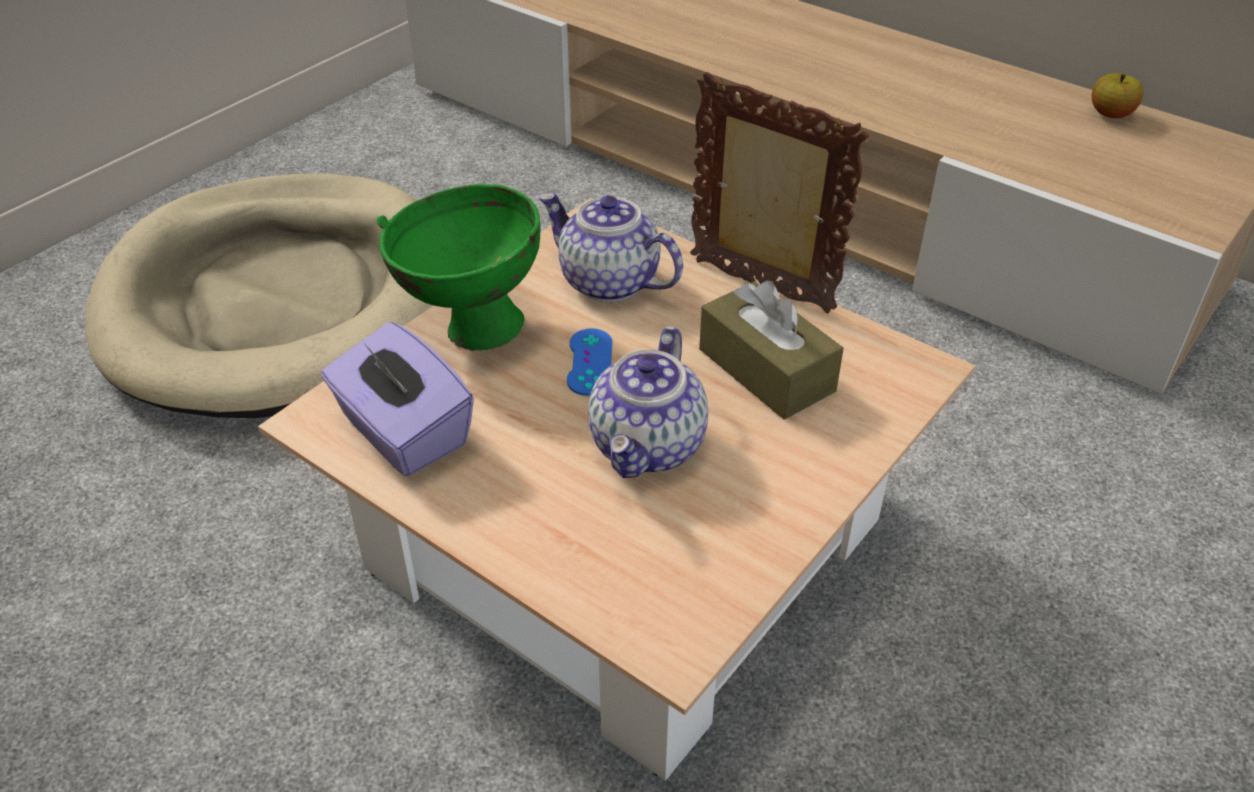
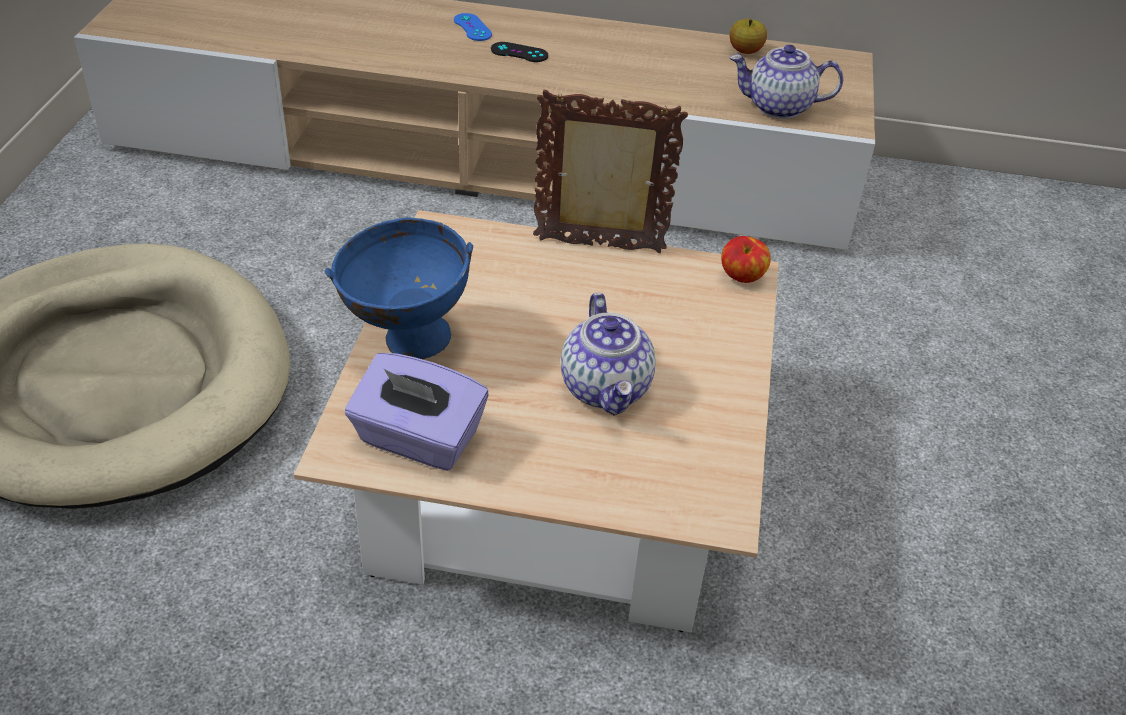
camera: 30 degrees left, 0 degrees up
(468, 326) = (403, 341): green bowl -> blue bowl
(589, 362) = (518, 340): blue game controller -> blue game controller (472, 27)
(607, 282) = (484, 275): teapot -> teapot (778, 107)
(766, 370) = (647, 307): brown tissue box -> none
(826, 64) = (519, 52): none -> black game controller
(912, 370) = (742, 277): none -> apple

